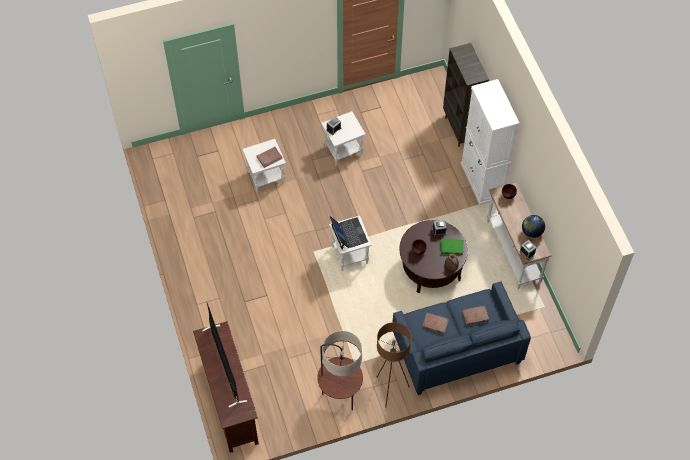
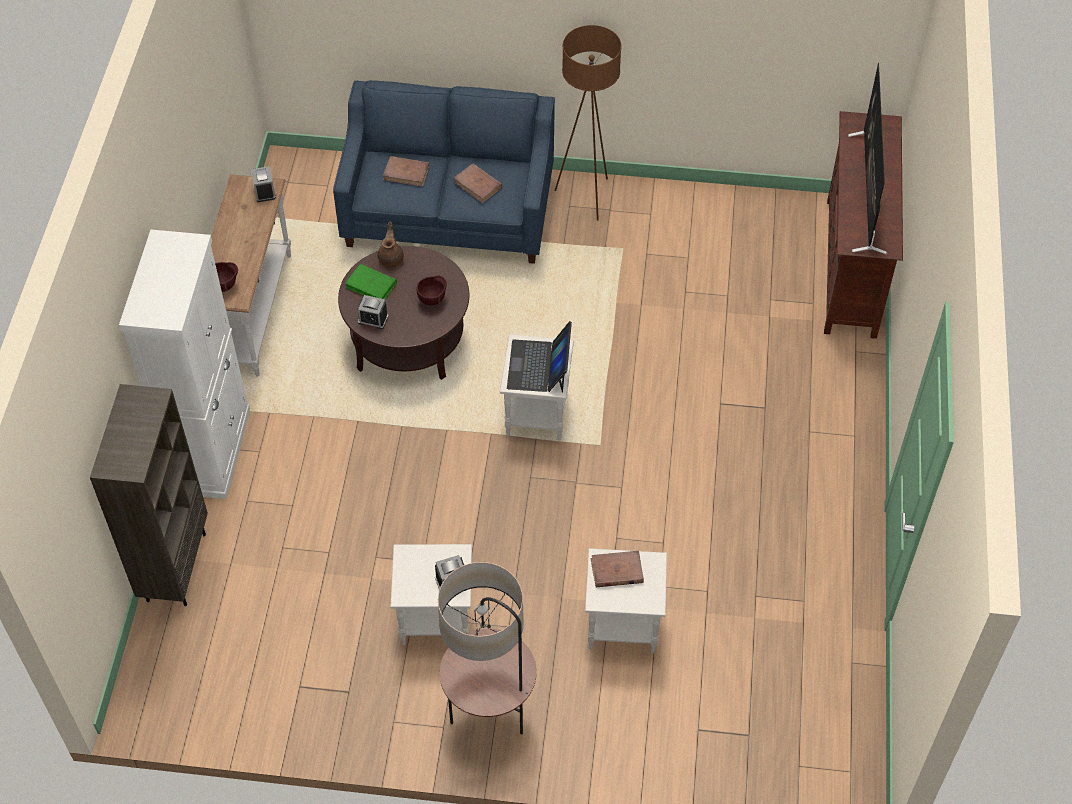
camera: 155 degrees left, 5 degrees down
(340, 396) = (669, 216): floor lamp -> floor lamp (490, 715)
(531, 232) = (231, 217): globe -> none

